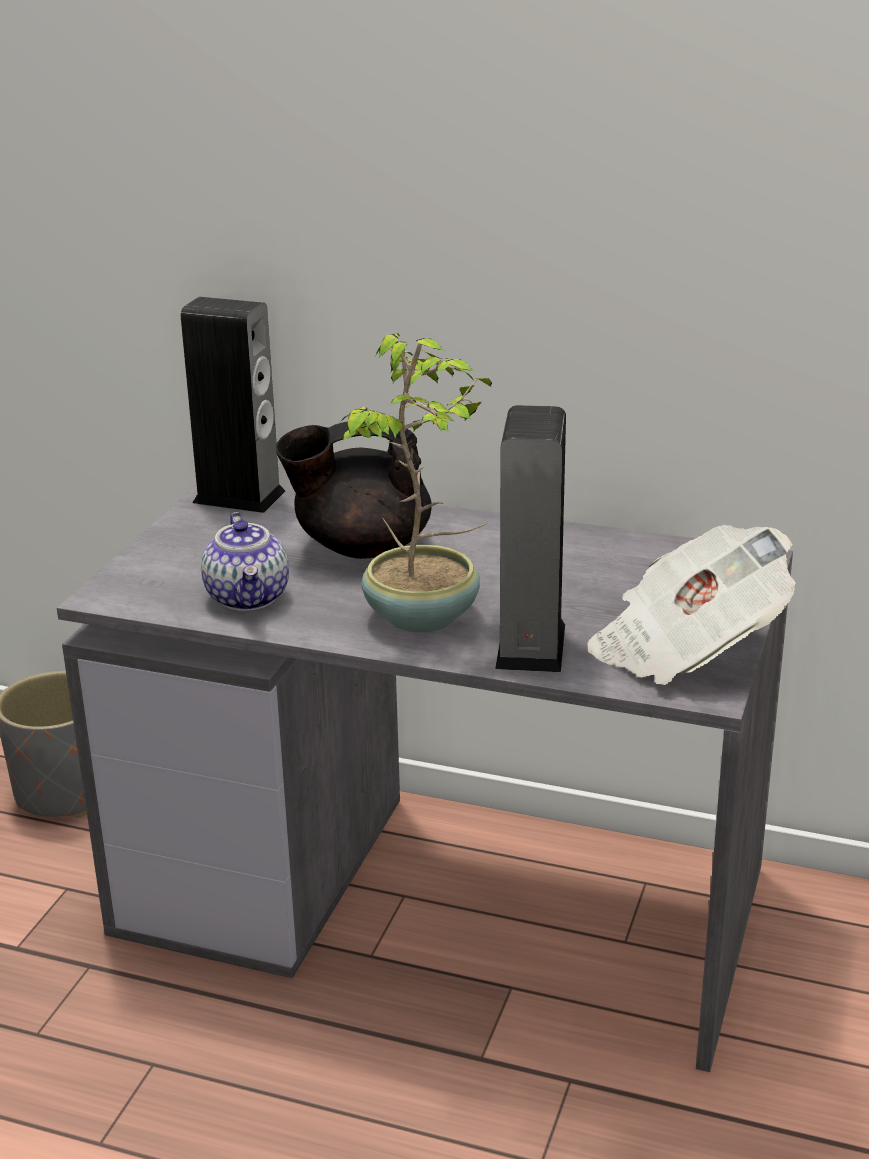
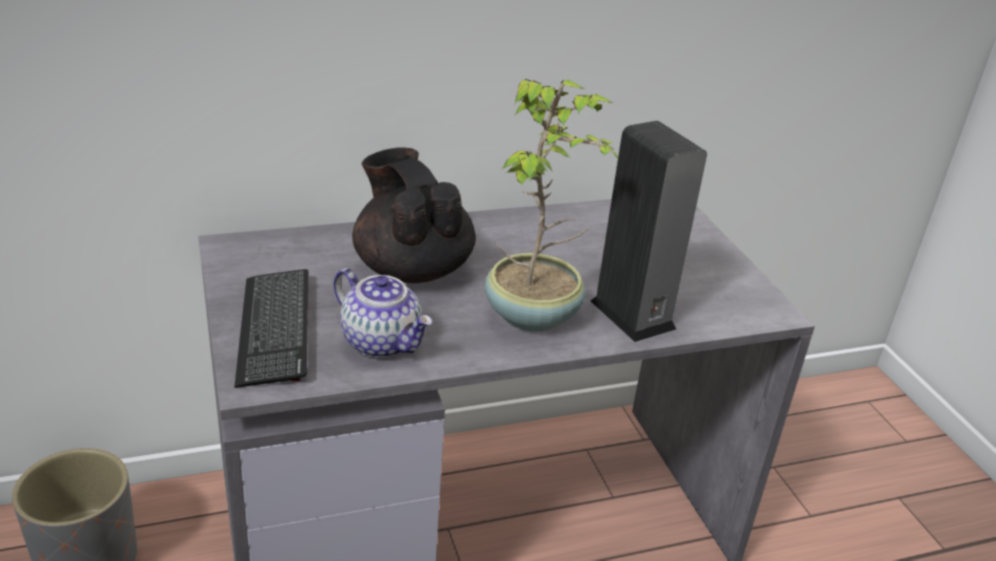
camera: 40 degrees left, 5 degrees up
(173, 562) = (274, 329): none -> keyboard
(239, 497) = (254, 250): speaker -> none
(361, 547) = (411, 268): black teapot -> black teapot turned 105 degrees clockwise
(686, 648) = (721, 284): newspaper -> none

